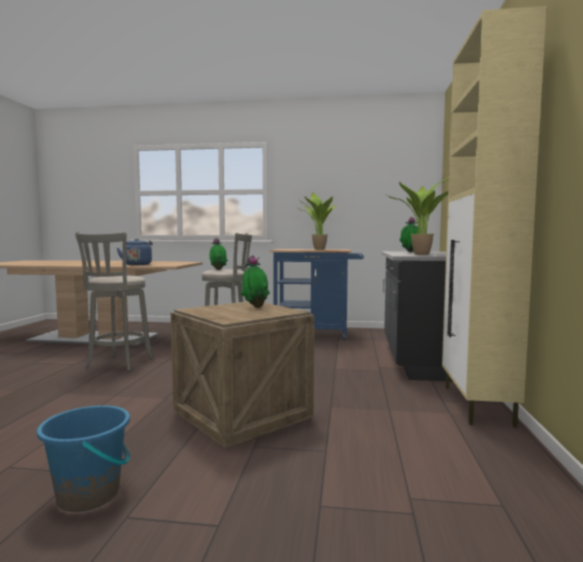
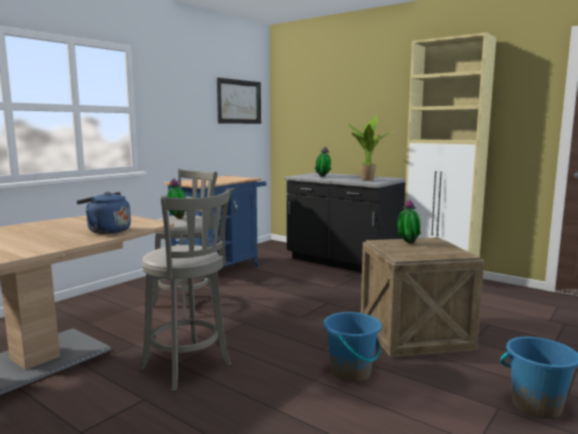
camera: 60 degrees left, 5 degrees up
(135, 403) = (351, 372): none -> blue bucket
(317, 249) = (217, 179): potted plant -> none
(389, 178) = (239, 102): none -> picture

